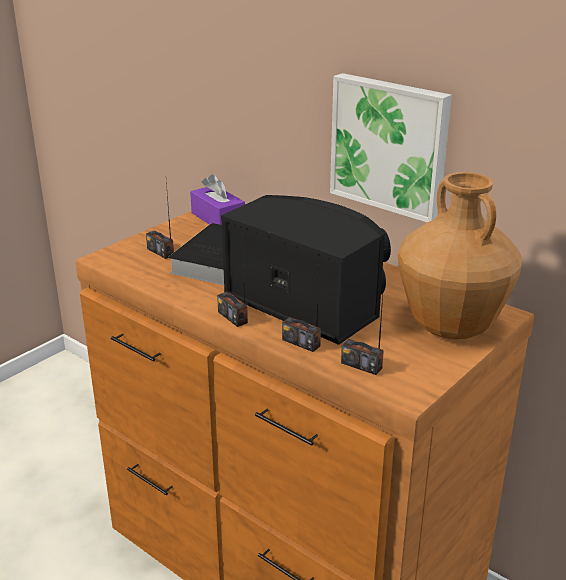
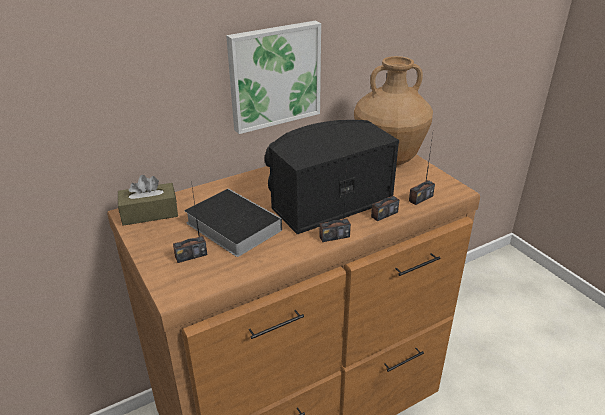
camera: 70 degrees left, 5 degrees up
(218, 219) = (149, 213): purple tissue box -> brown tissue box

